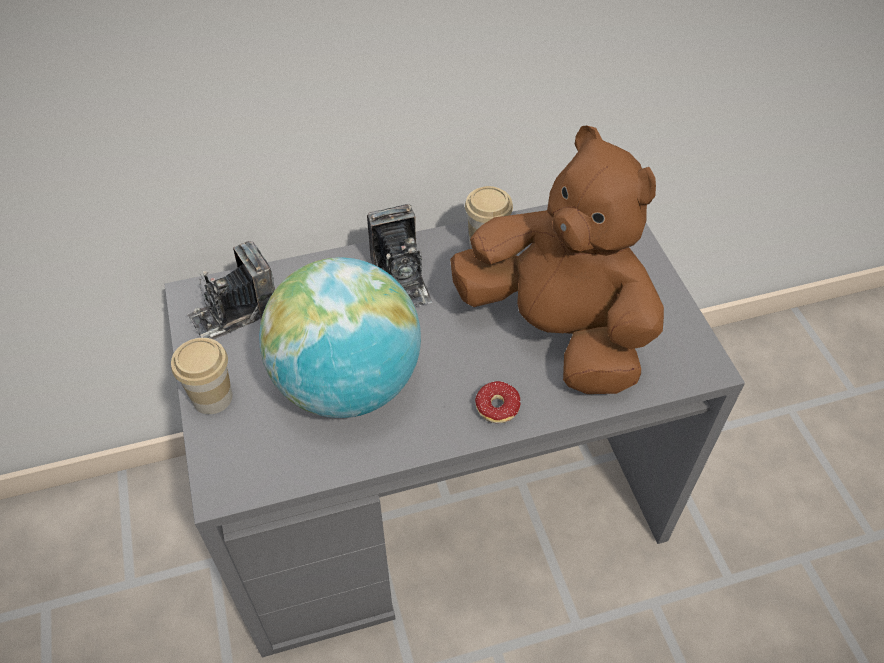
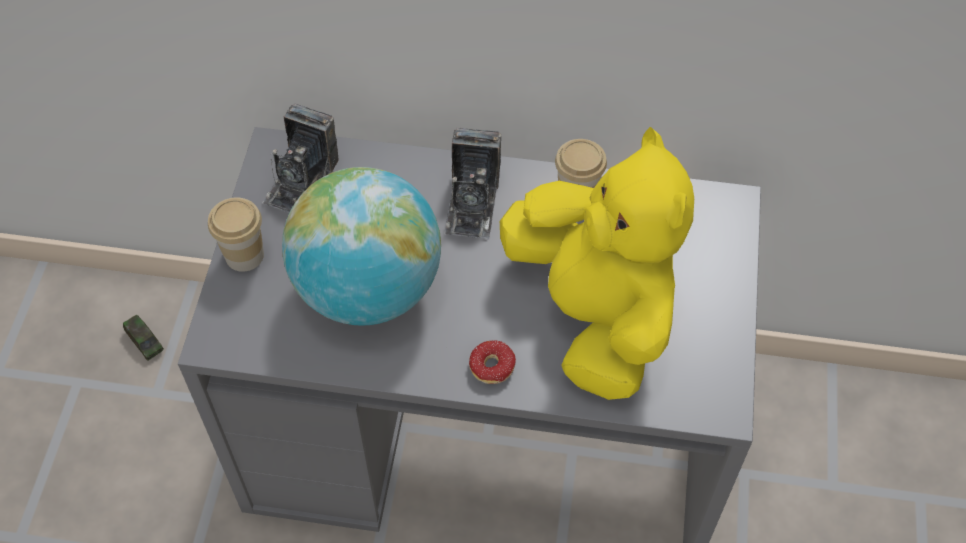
camera: 25 degrees right, 5 degrees up
(97, 542) = (144, 341): none -> toy car
(234, 313) = (302, 180): camera -> camera turned 60 degrees counterclockwise
(556, 331) = (593, 314): brown plush toy -> yellow plush toy

